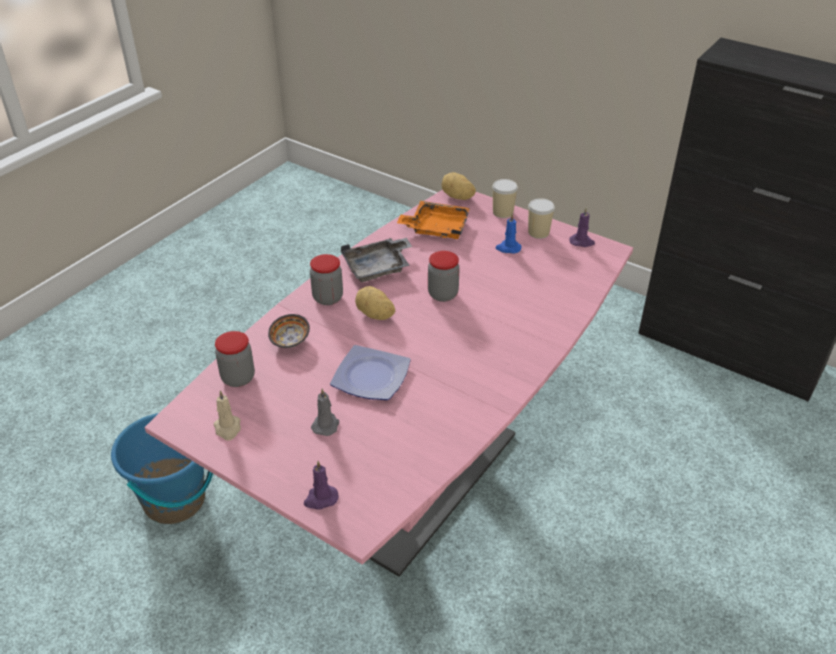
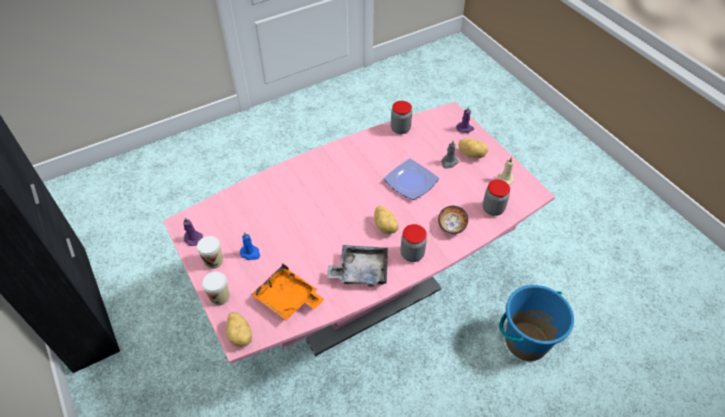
camera: 155 degrees left, 10 degrees up
(293, 451) = (472, 154): none -> potato
(443, 294) = (329, 227): jar -> jar (400, 129)

